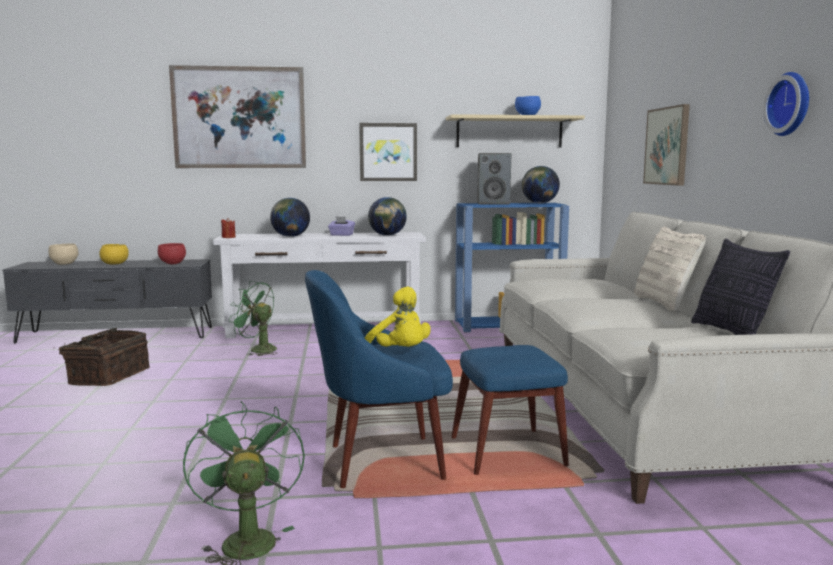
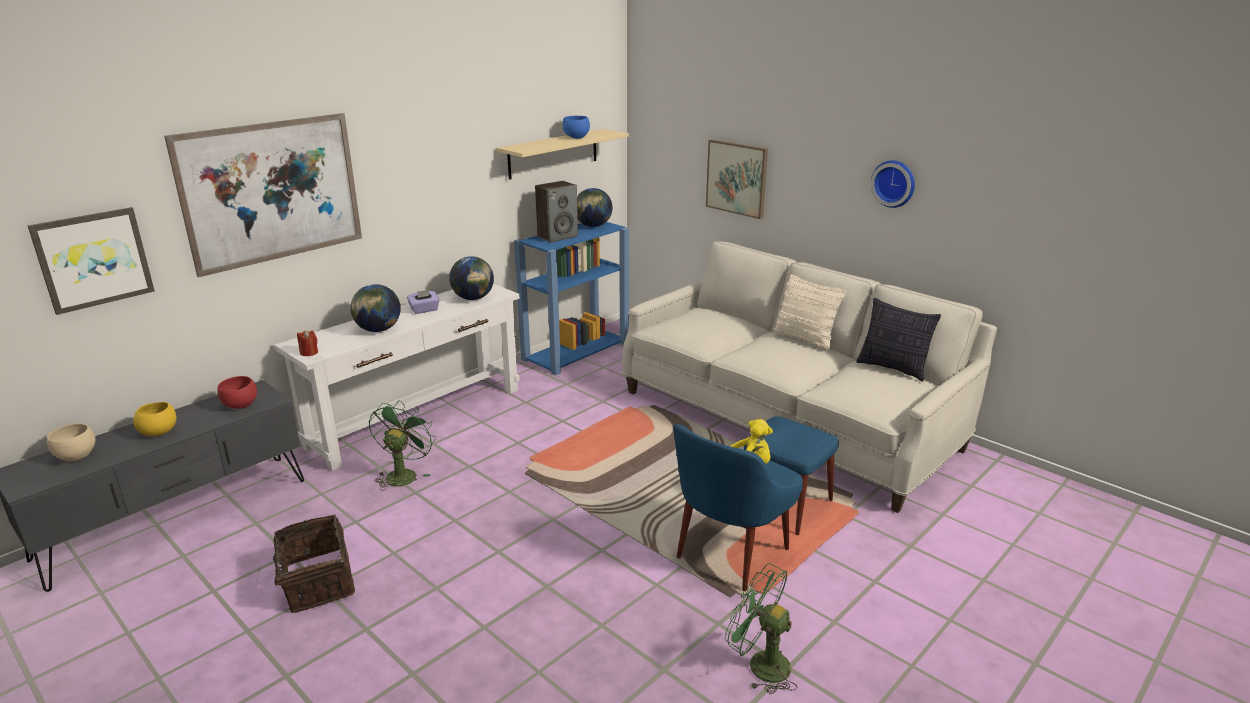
camera: 40 degrees left, 15 degrees up
(257, 349) = (403, 474): green fan -> green fan turned 120 degrees clockwise
(388, 152) = (445, 199): picture -> picture (93, 259)

